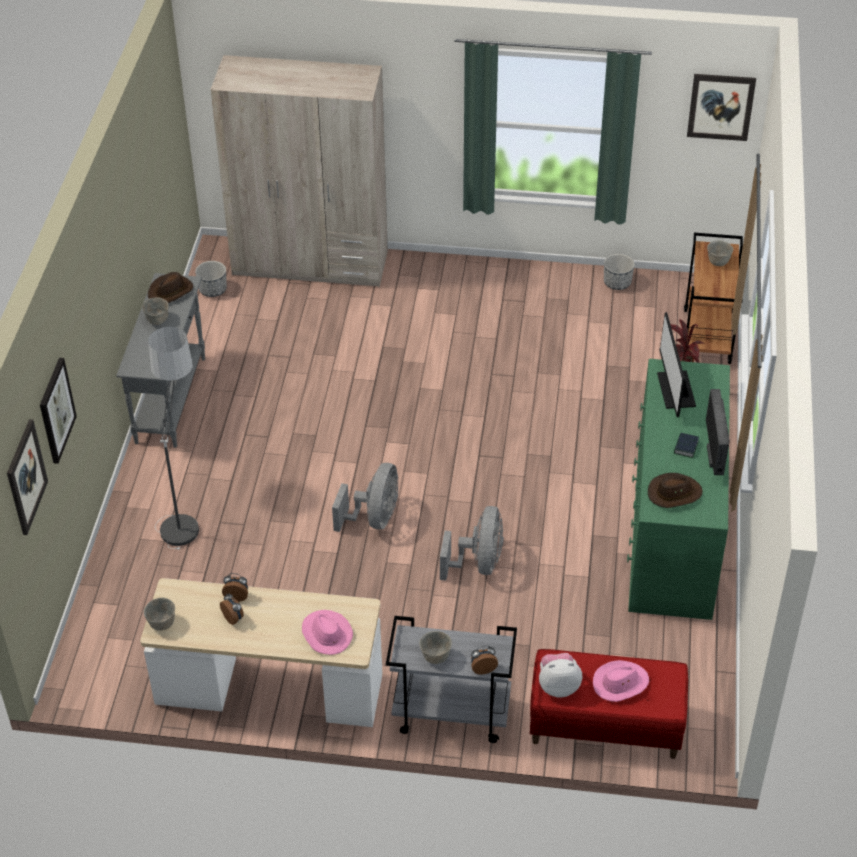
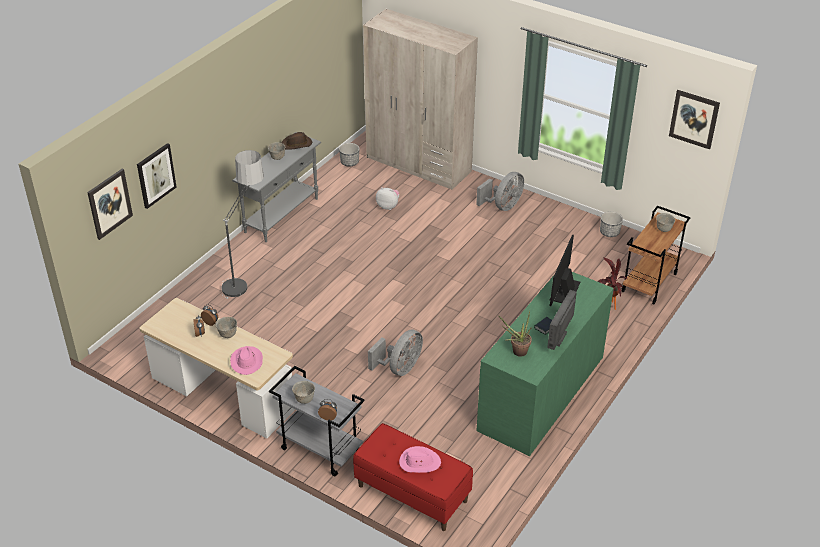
camera: 25 degrees right, 5 degrees down
(162, 624) = (158, 322): grey bowl -> grey bowl (227, 335)
(374, 518) = (354, 320): grey fan -> grey fan (503, 206)
(558, 686) = (378, 449): plush toy -> plush toy (388, 206)
(674, 493) = (516, 352): brown hat -> potted plant

